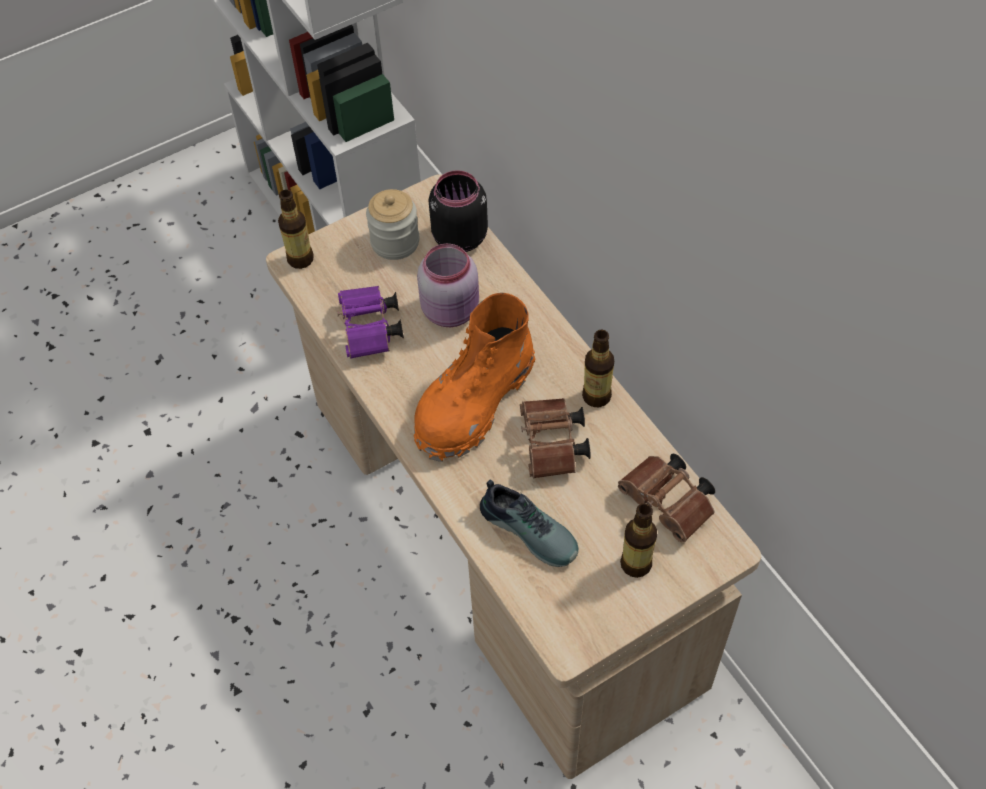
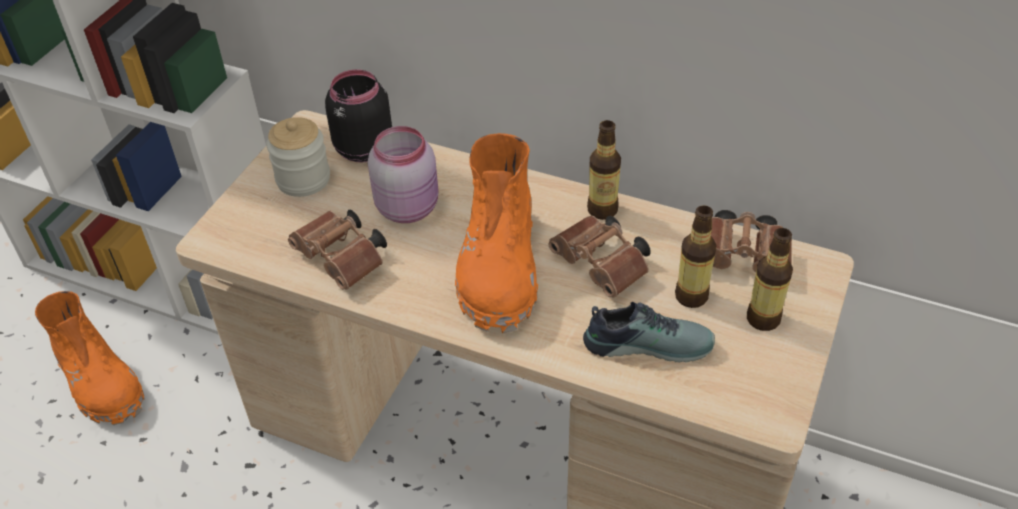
camera: 35 degrees left, 10 degrees down
(240, 305) = (101, 383): none -> orange boot
(300, 259) = (216, 235): bottle -> bottle (691, 296)
(370, 331) = (343, 261): purple binoculars -> brown binoculars

